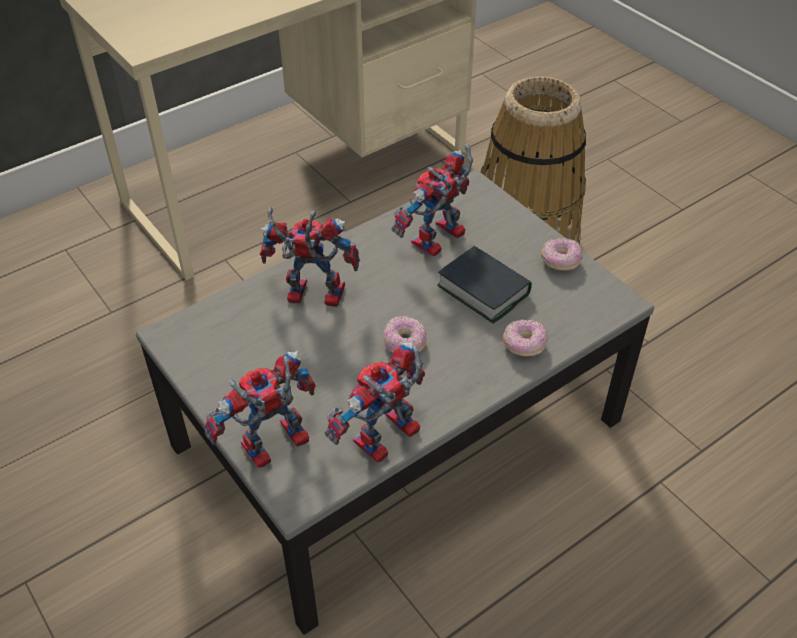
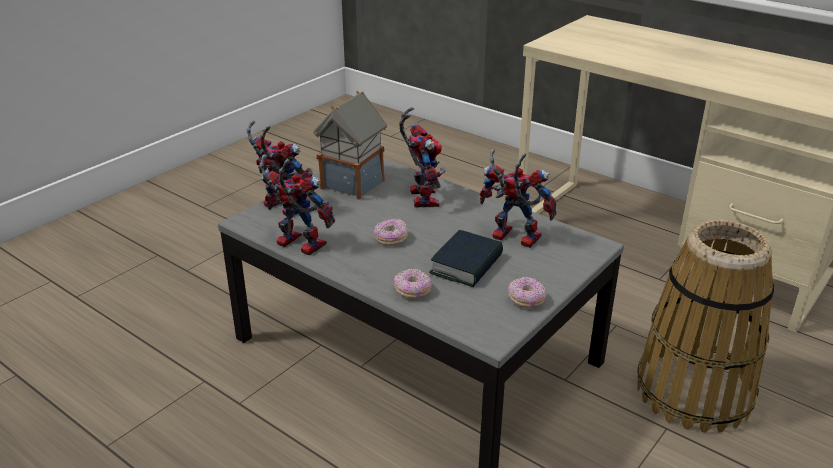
camera: 75 degrees right, 15 degrees down
(240, 357) = (353, 183): none -> toy house

